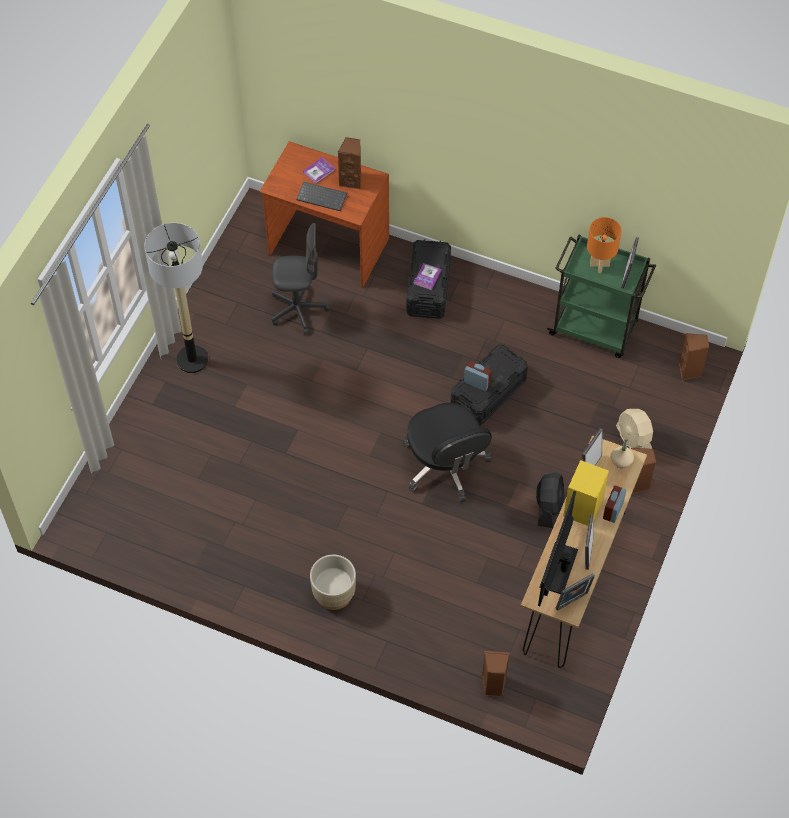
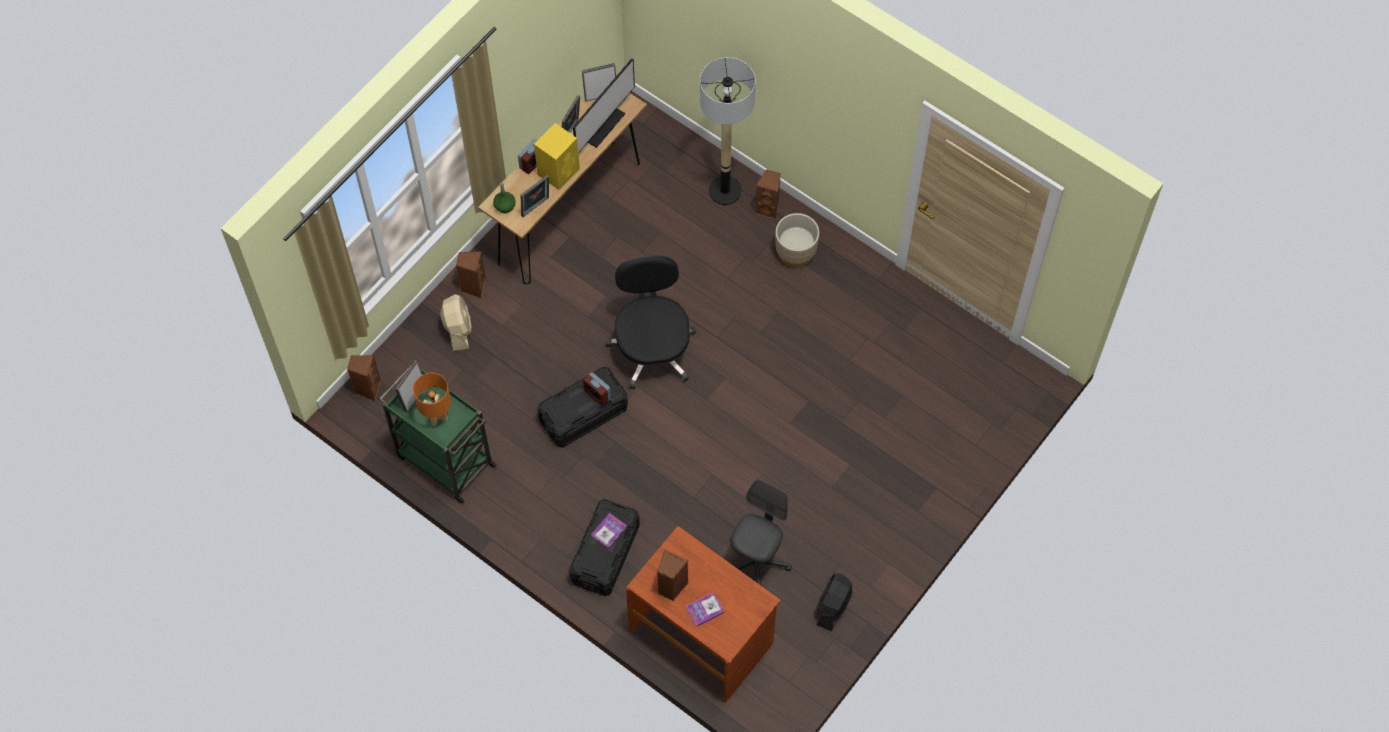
camera: 165 degrees left, 5 degrees up
(192, 360) = (885, 529): floor lamp -> floor lamp (725, 190)
(298, 310) = (756, 562): grey office chair -> grey office chair turned 105 degrees clockwise
(322, 197) = (710, 573): keyboard -> none
(493, 685) = (675, 143): brown speaker -> brown speaker (768, 208)
(548, 506) = (567, 285): black fan -> black fan (833, 606)
(621, 461) = (505, 206): beige bottle -> green bottle

